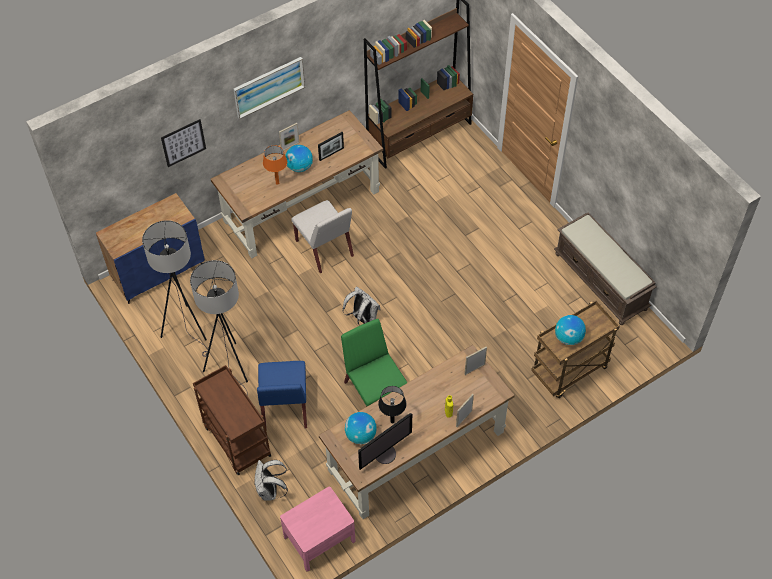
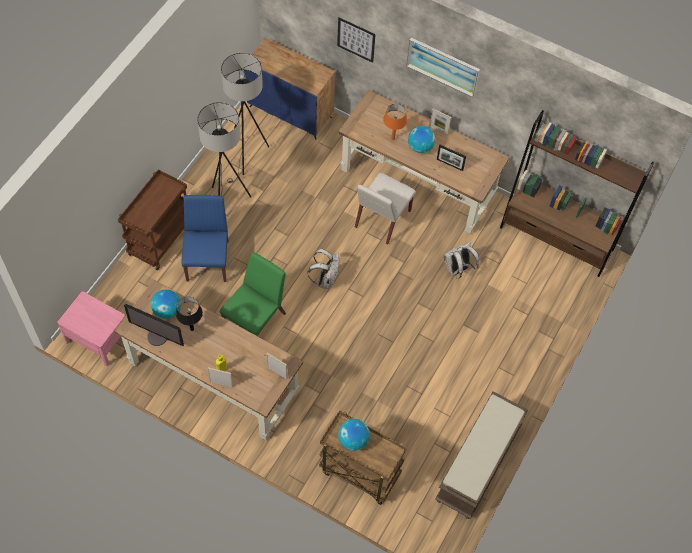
camera: 60 degrees right, 5 degrees up
(270, 491) = (125, 284): white backpack -> white backpack (457, 269)
(285, 407) = (207, 260): blue chair -> blue chair turned 120 degrees clockwise

